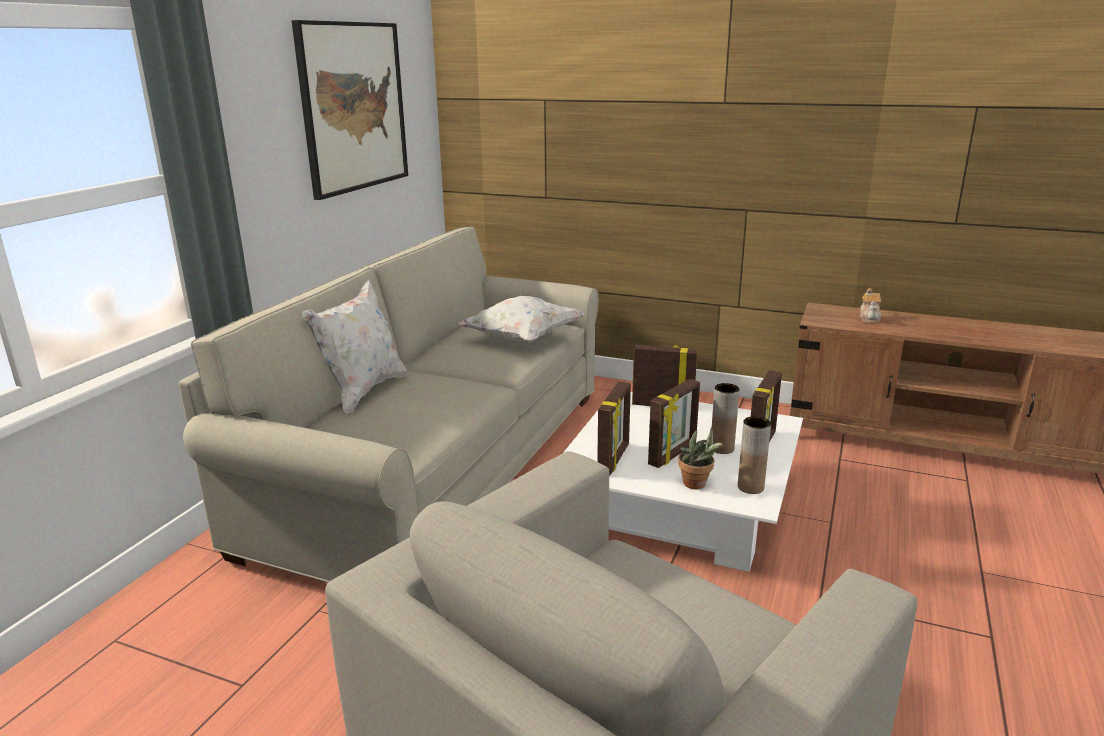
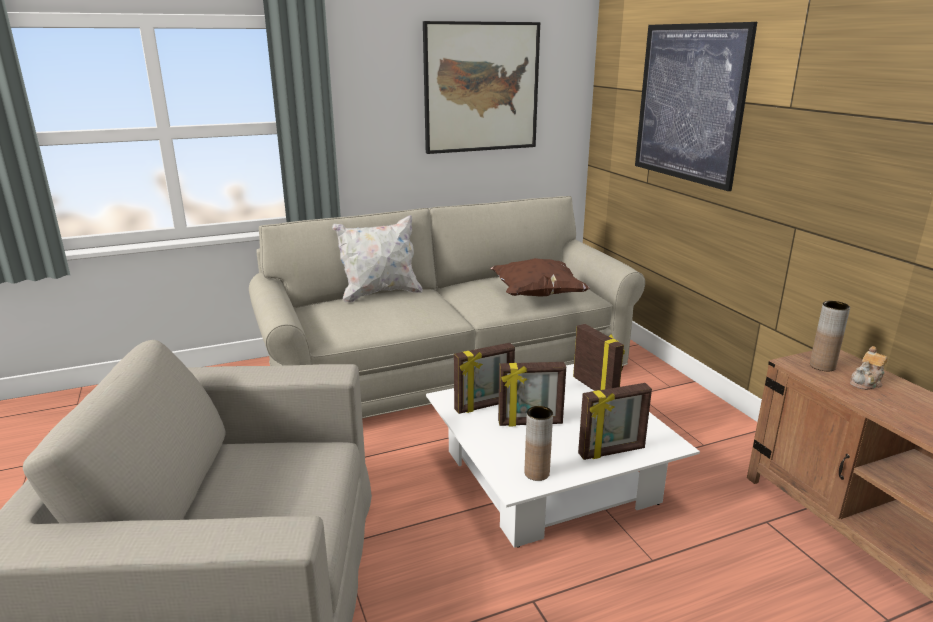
camera: 45 degrees right, 0 degrees up
(522, 339) = (537, 295): white pillow -> brown pillow
(598, 108) = (689, 103): none -> picture
(697, 485) = (503, 450): potted plant -> none
(722, 448) = (575, 437): brown vase -> brown vase (822, 366)

